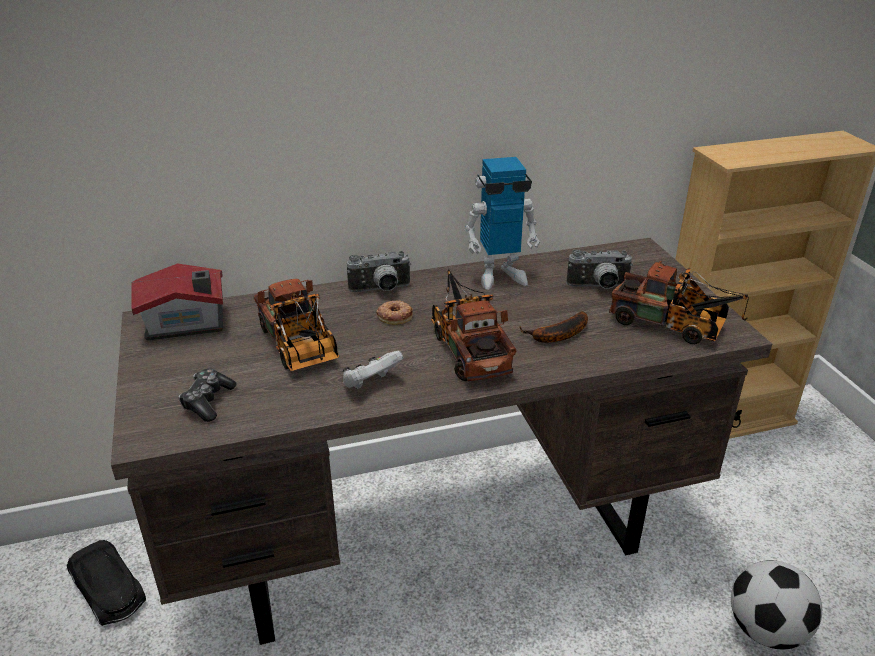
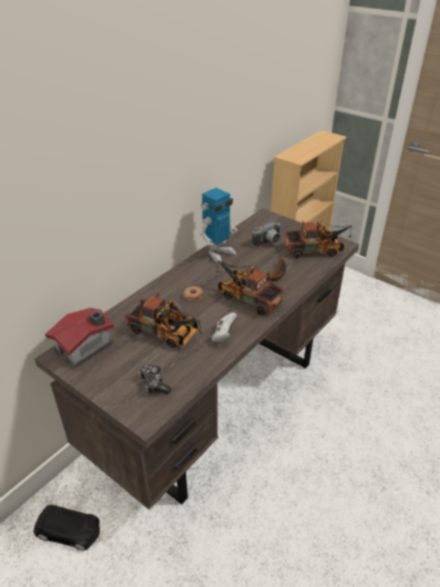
camera: 35 degrees left, 5 degrees up
(381, 290) = (170, 284): camera -> none
(766, 630) = (378, 371): football -> none

